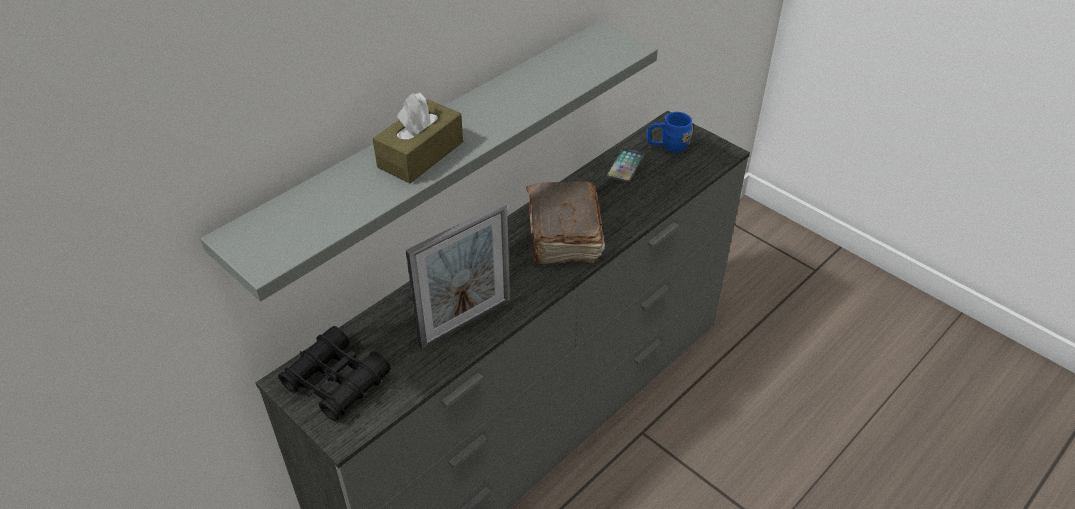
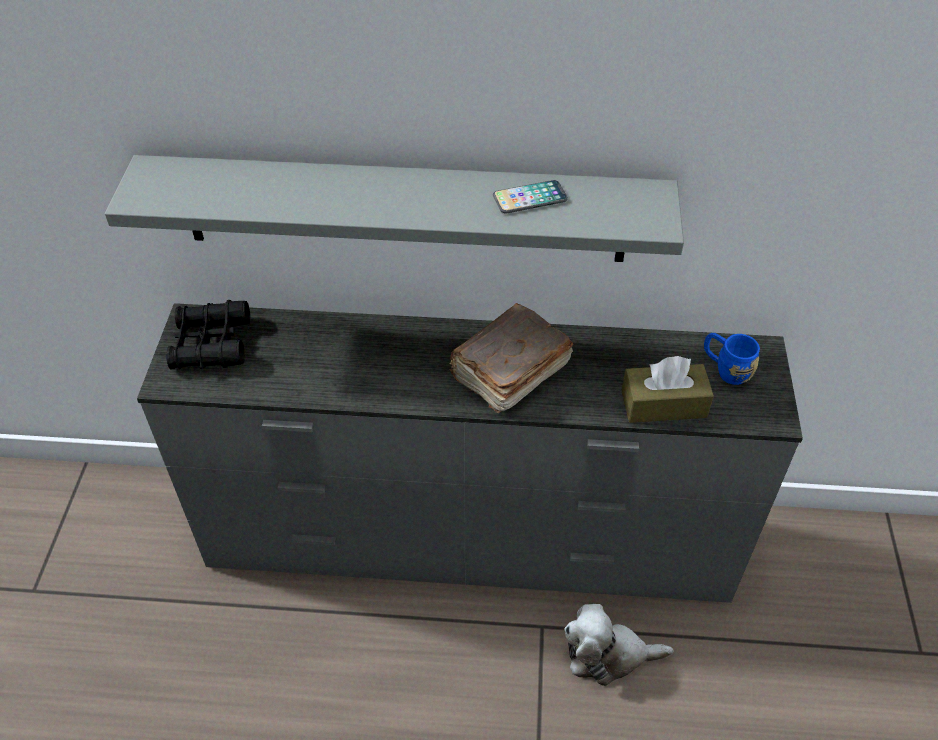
camera: 50 degrees right, 5 degrees up
(420, 155) = (340, 195): brown tissue box -> brown tissue box (663, 404)
(465, 323) = (340, 376): picture frame -> none
(625, 166) = (656, 356): phone -> phone (530, 198)
(694, 411) = (608, 655): none -> plush toy

